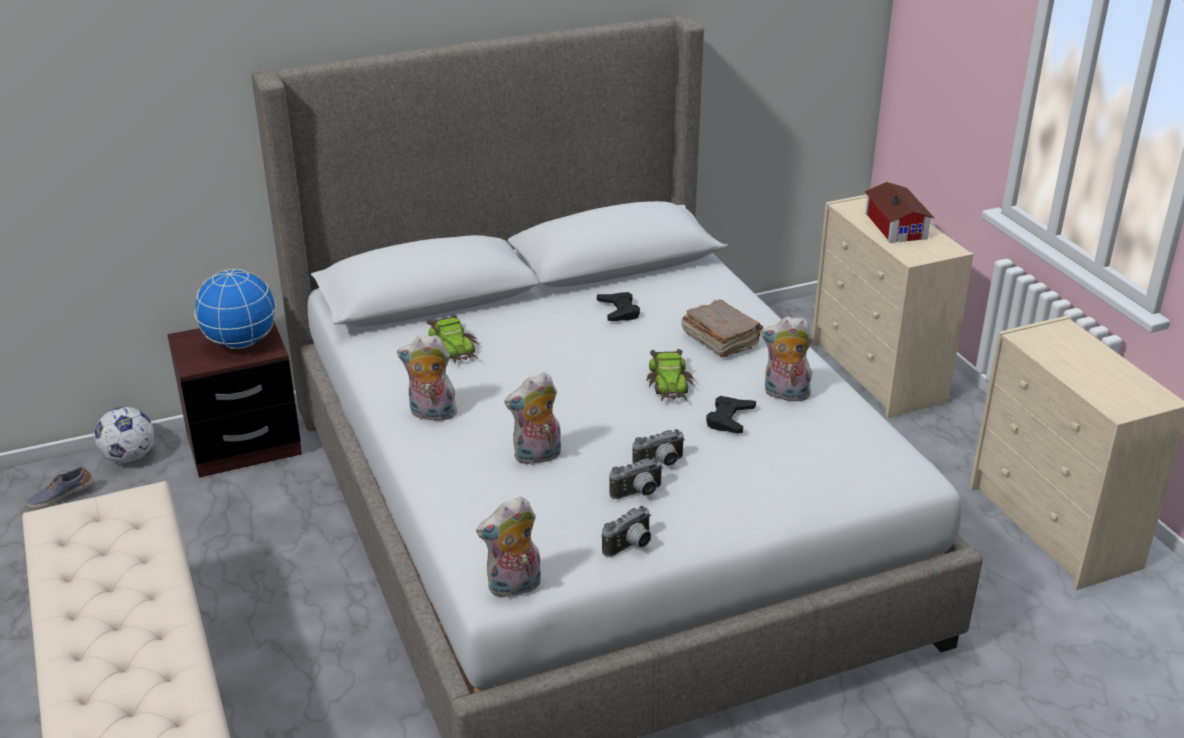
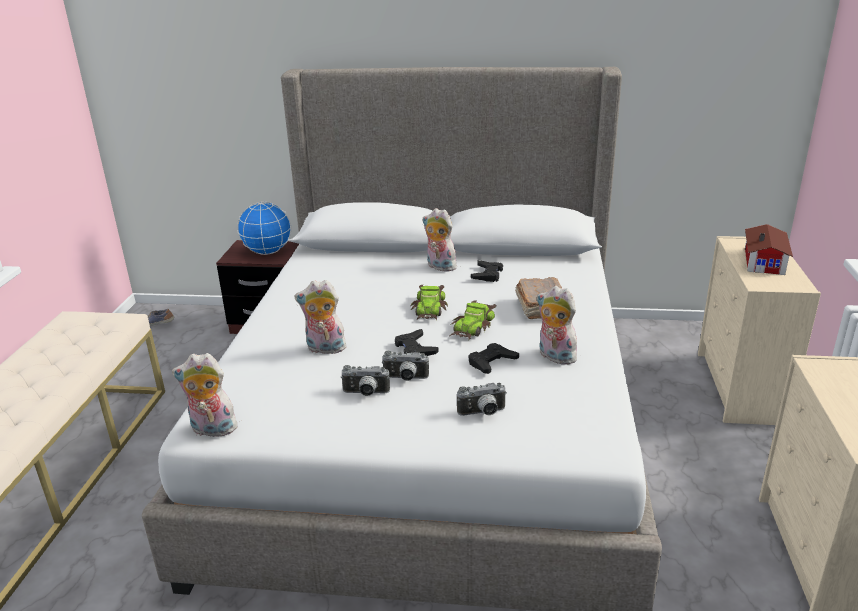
camera: 30 degrees right, 5 degrees down
(130, 457) = (207, 313): football -> none
(431, 414) = (293, 306): plush toy -> plush toy (439, 267)
(454, 346) = (354, 271): toy car -> toy car (430, 308)
(631, 546) = (318, 428): camera -> camera (483, 413)
(636, 427) = (415, 349): none -> black game controller

